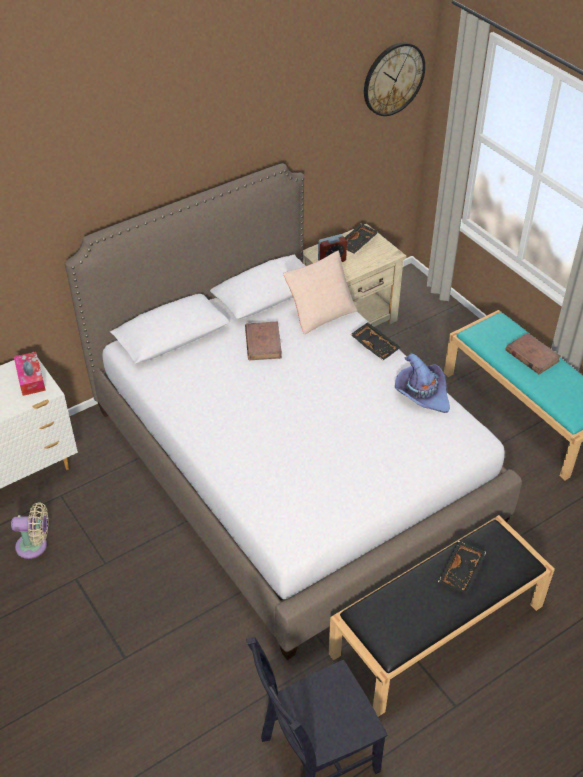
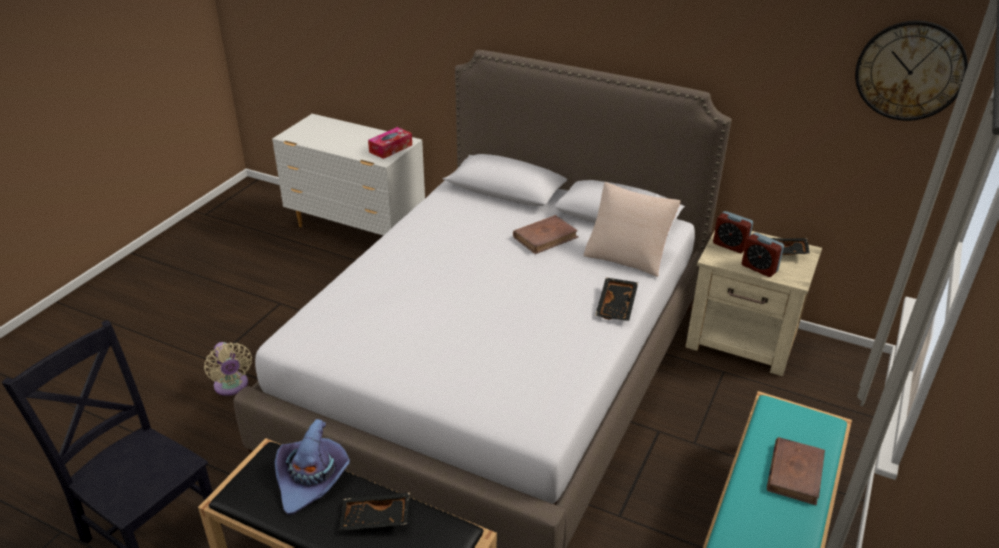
camera: 60 degrees right, 10 degrees down
(35, 546) = (301, 270): beige fan -> beige fan (232, 386)
(367, 262) = (759, 268): none -> alarm clock
(422, 393) = (575, 362): purple hat -> purple hat (312, 478)

